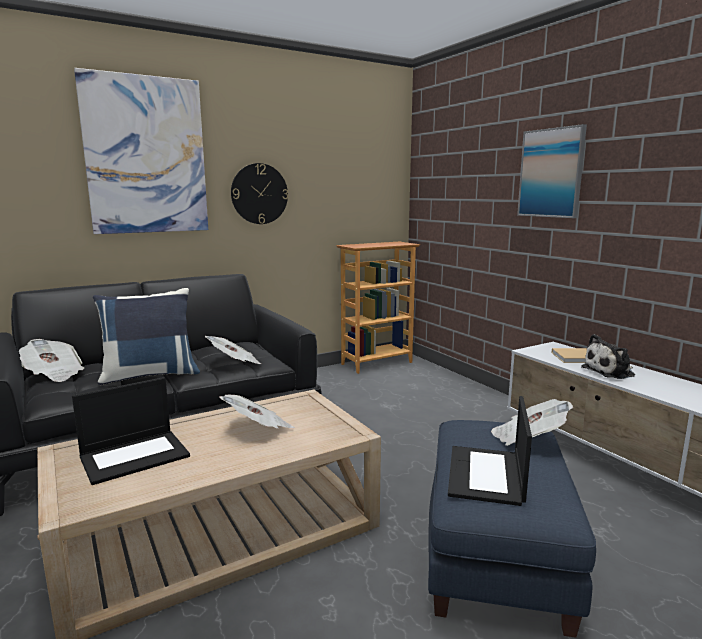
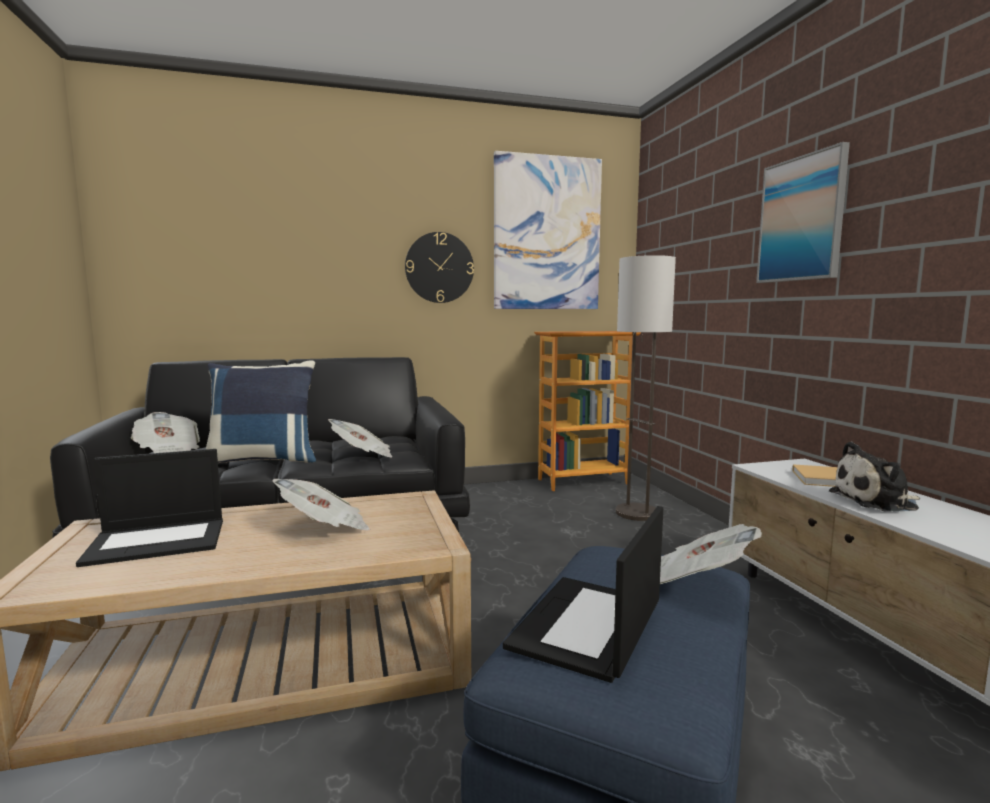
camera: 15 degrees right, 5 degrees down
(146, 156) = (309, 223): picture -> picture (547, 234)
(428, 386) = (637, 513): none -> floor lamp

